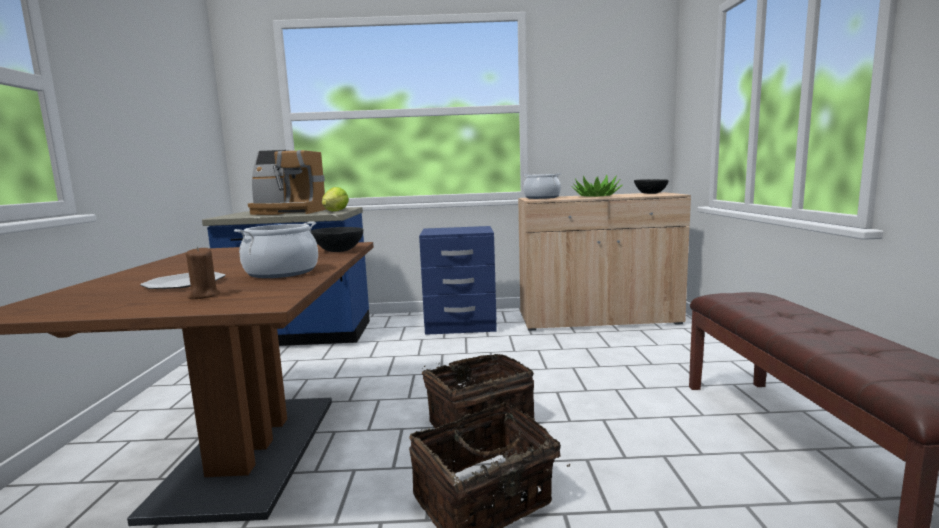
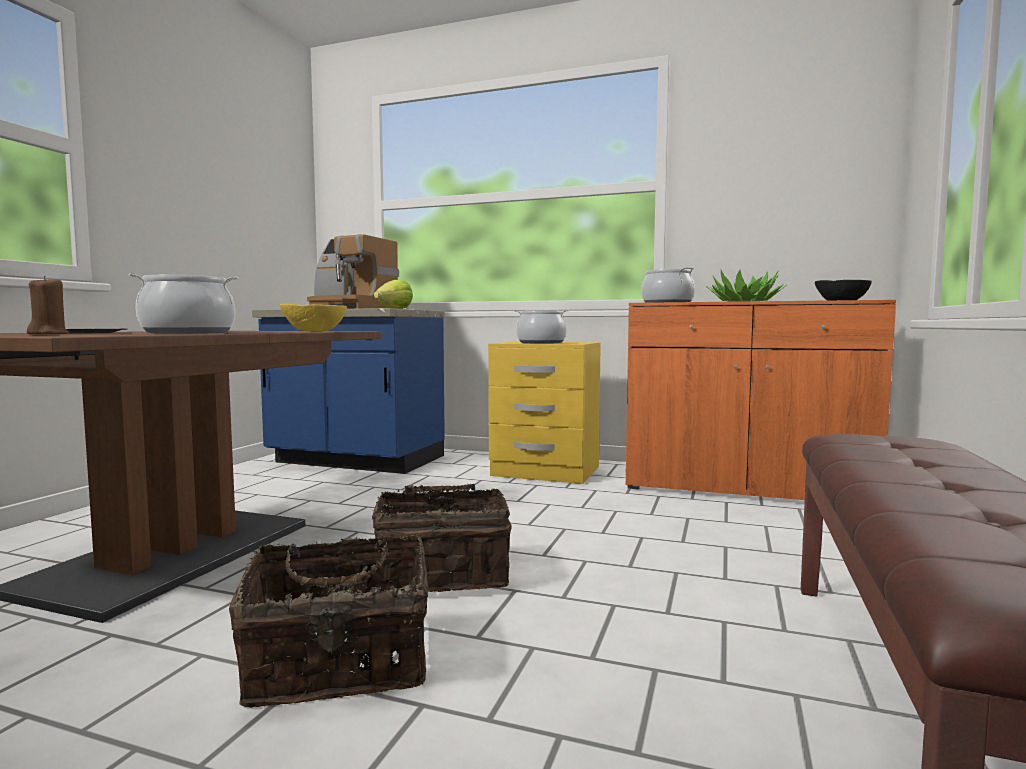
camera: 20 degrees right, 5 degrees down
(339, 250) = (314, 331): black bowl -> yellow bowl
(455, 231) = (541, 342): none -> cooking pot
(460, 325) = (545, 472): blue nightstand -> yellow nightstand
(598, 319) = (745, 488): beige cabinet -> orange cabinet

